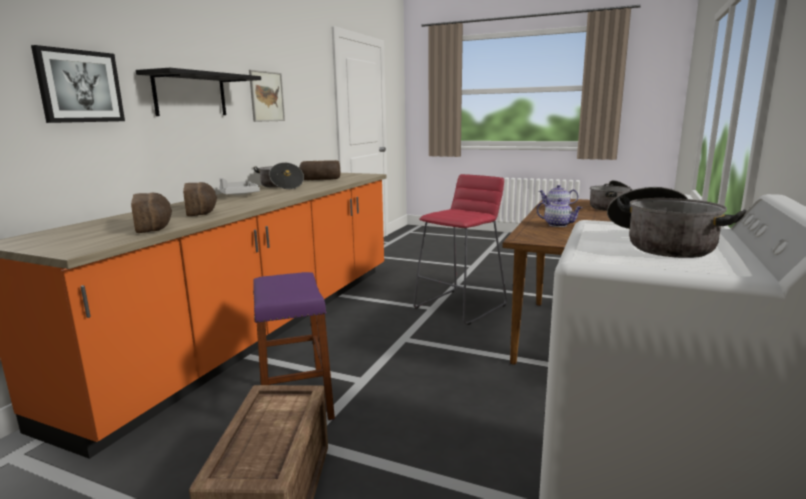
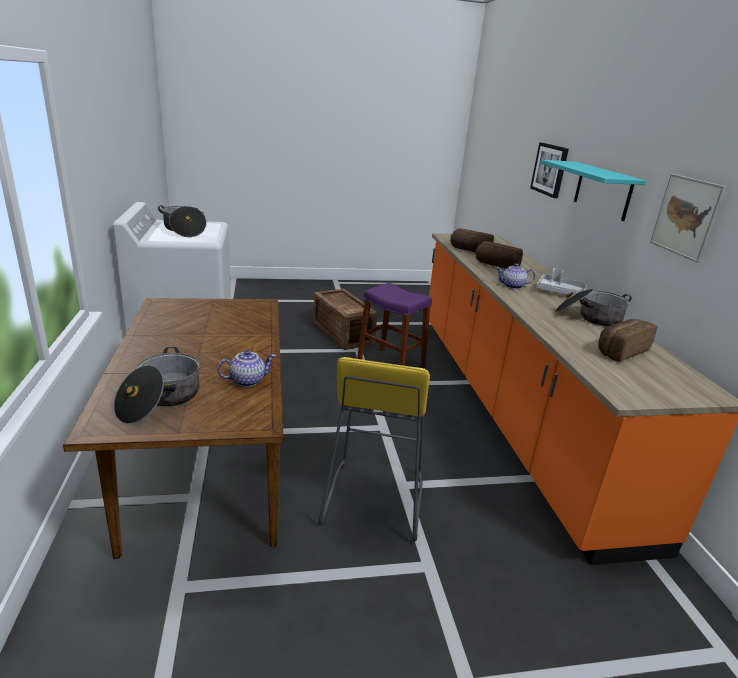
camera: 145 degrees right, 10 degrees up
(190, 95) = (602, 190): black shelf -> turquoise shelf
(461, 306) = (373, 500): red stool -> yellow stool
(558, 225) = (238, 330): teapot -> teapot (512, 286)

